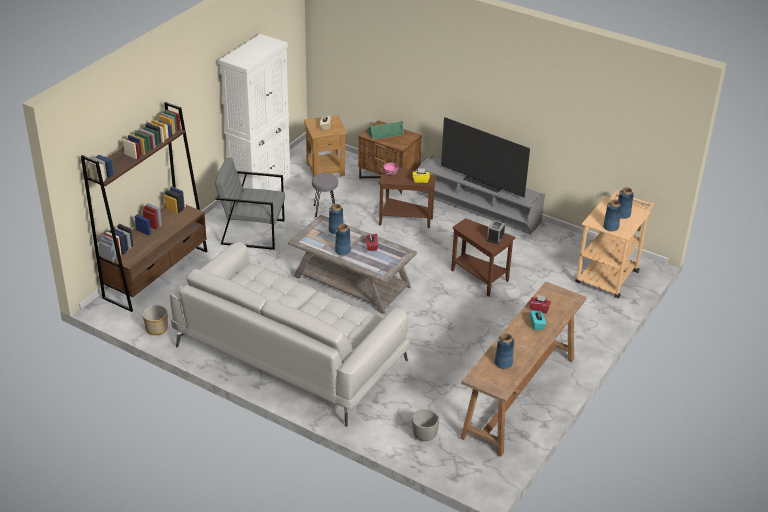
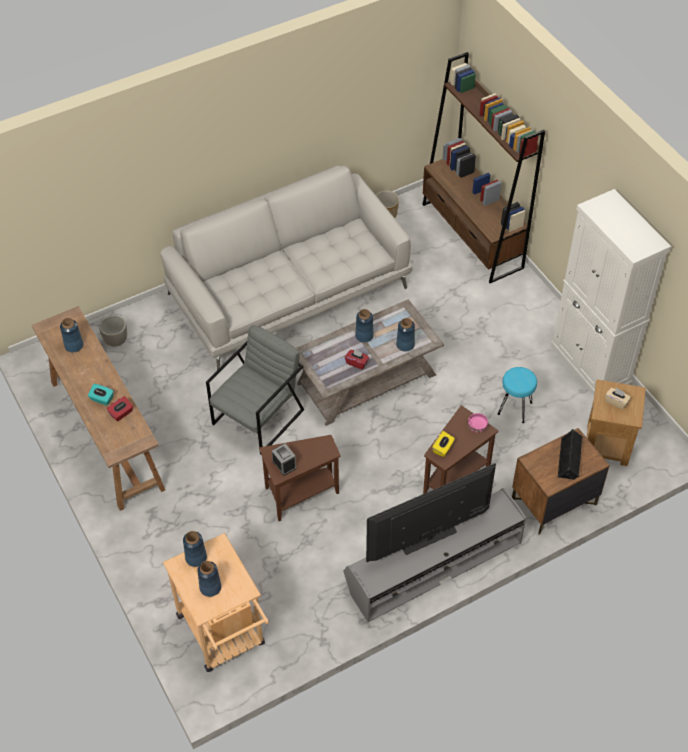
camera: 120 degrees right, 15 degrees up
(253, 232) = (505, 330): grey armchair -> grey armchair (258, 417)
(325, 210) = (515, 409): grey stool -> turquoise stool
(386, 133) = (570, 459): green speaker -> black speaker

